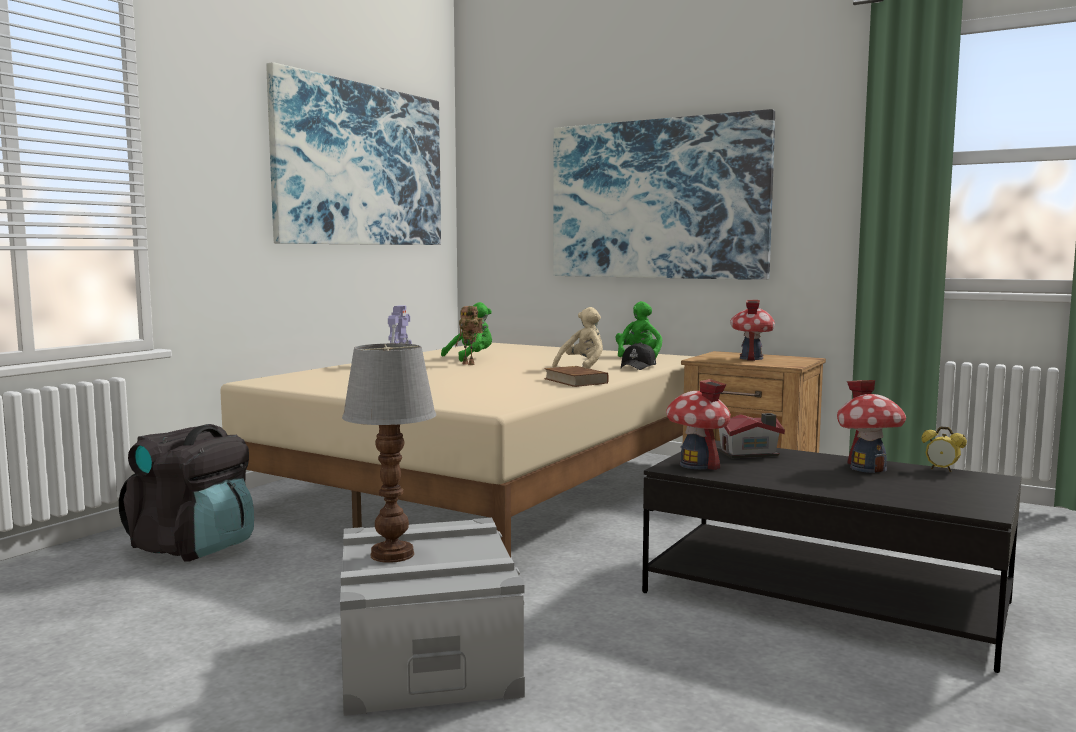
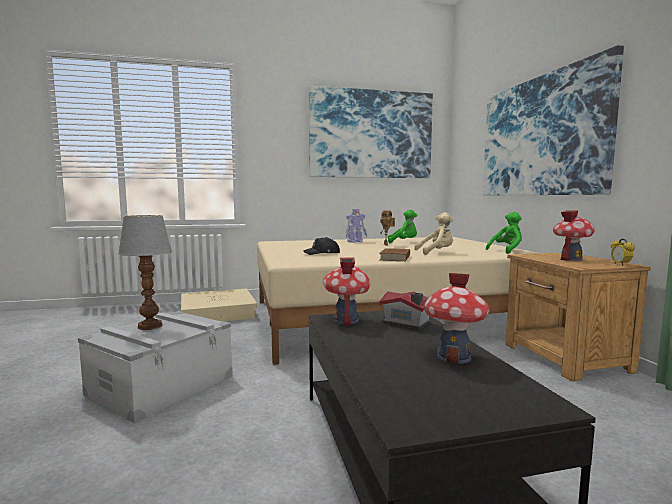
camera: 45 degrees right, 0 degrees up
(194, 547) = (218, 312): black backpack -> beige storage box
(638, 367) = (474, 256): black cap -> black cap (322, 253)
(941, 470) = (520, 380): alarm clock -> alarm clock (620, 265)

